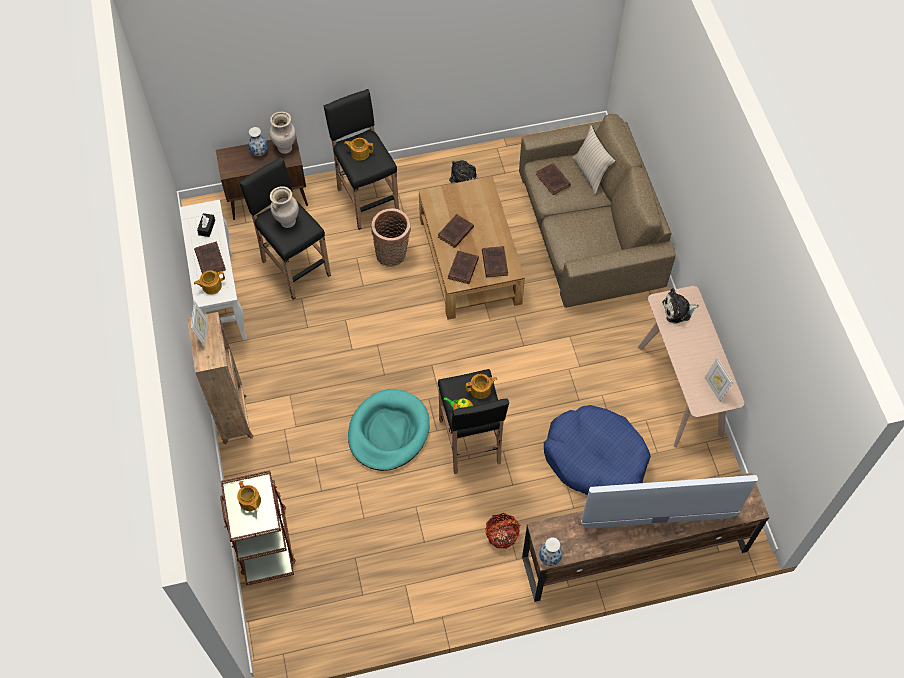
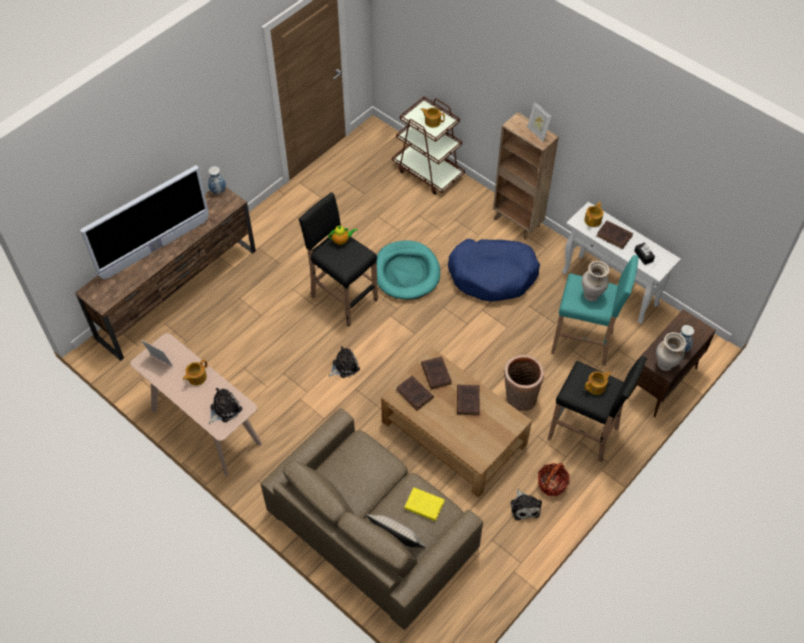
camera: 145 degrees right, 5 degrees down
(295, 267) = (583, 342): black stool -> turquoise stool
(481, 390) = (339, 261): teapot -> teapot (196, 377)
(501, 535) = (278, 255): basket -> basket (552, 484)
(519, 372) = (344, 366): none -> plush toy
(553, 181) = (423, 505): brown book -> yellow book
(595, 459) = (243, 338): blue dog bed -> blue dog bed (492, 275)

